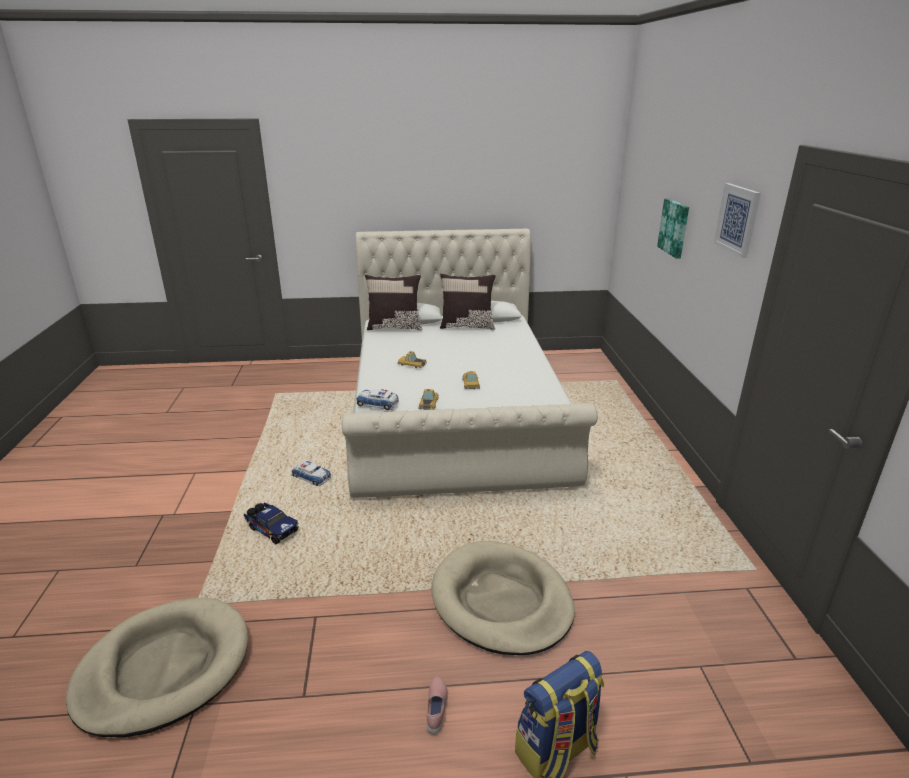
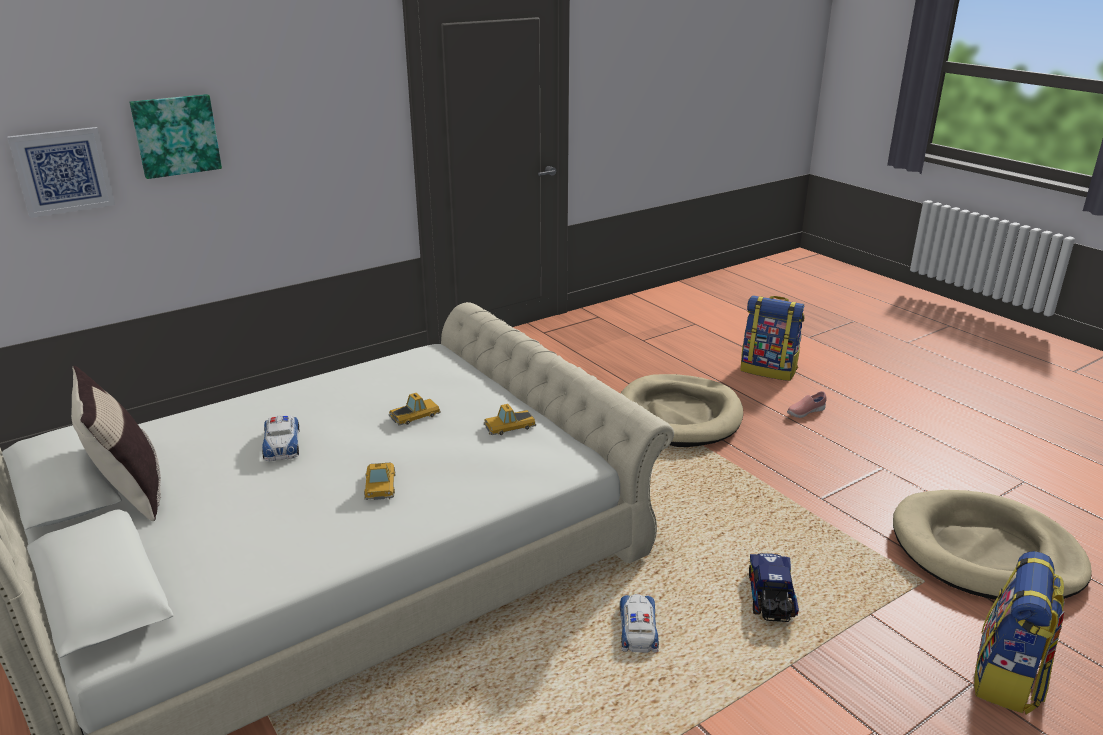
camera: 120 degrees left, 0 degrees up
(116, 582) = (1007, 679): none -> backpack
(377, 403) = (554, 461): toy car -> toy car (282, 444)
(395, 327) = (164, 590): pillow -> none
(737, 219) = (333, 72): picture -> picture (62, 171)

